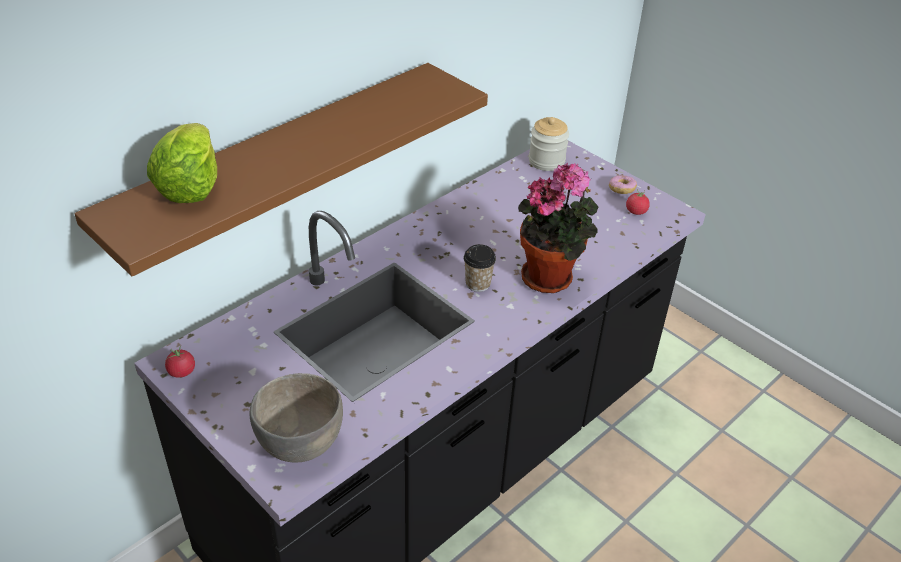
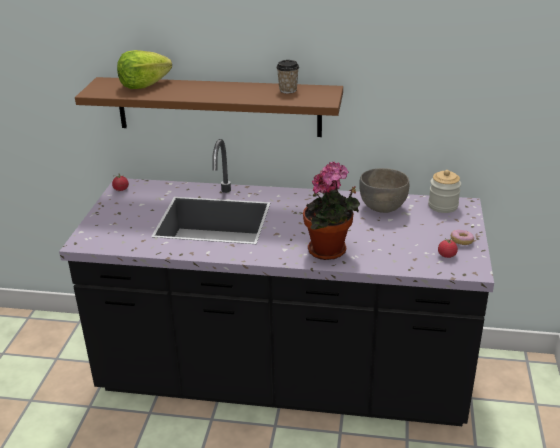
camera: 55 degrees right, 10 degrees down
(301, 443) = (108, 236): grey bowl -> grey bowl (383, 208)
(478, 284) = (288, 232): cup -> cup (288, 90)

